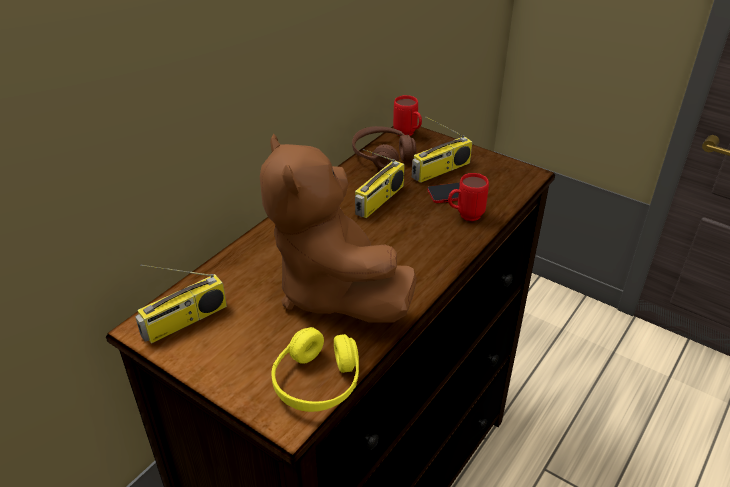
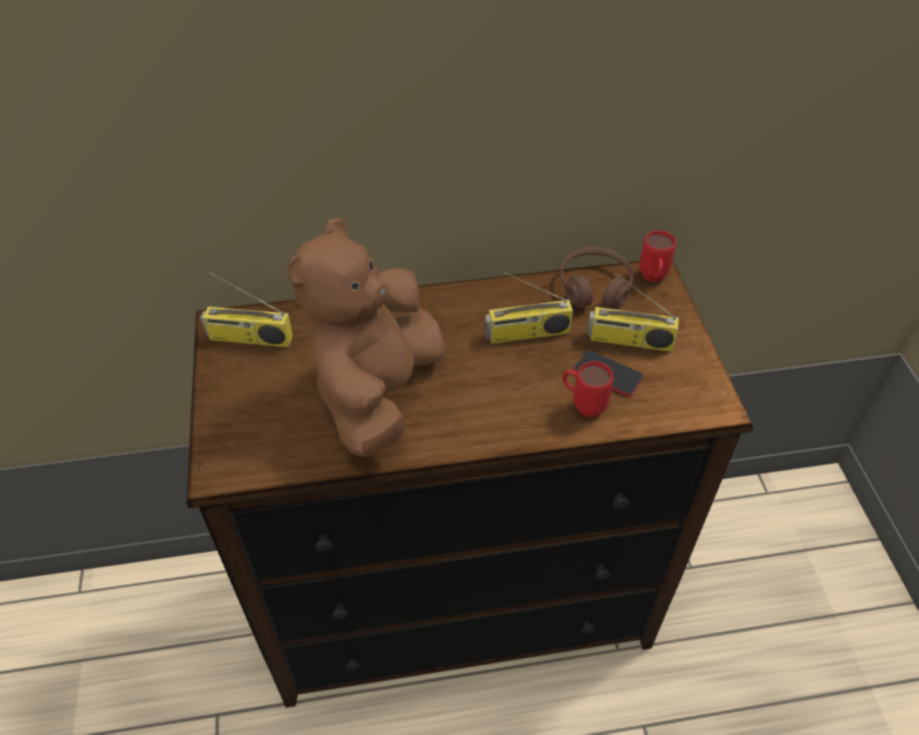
camera: 45 degrees right, 10 degrees up
(317, 382) = (268, 459): yellow headphones -> none

